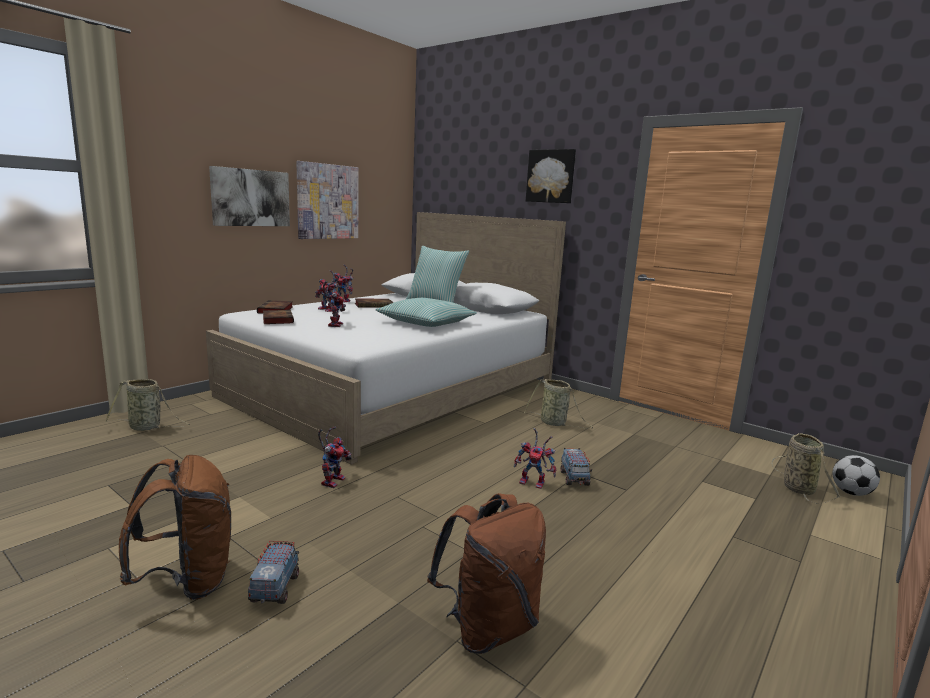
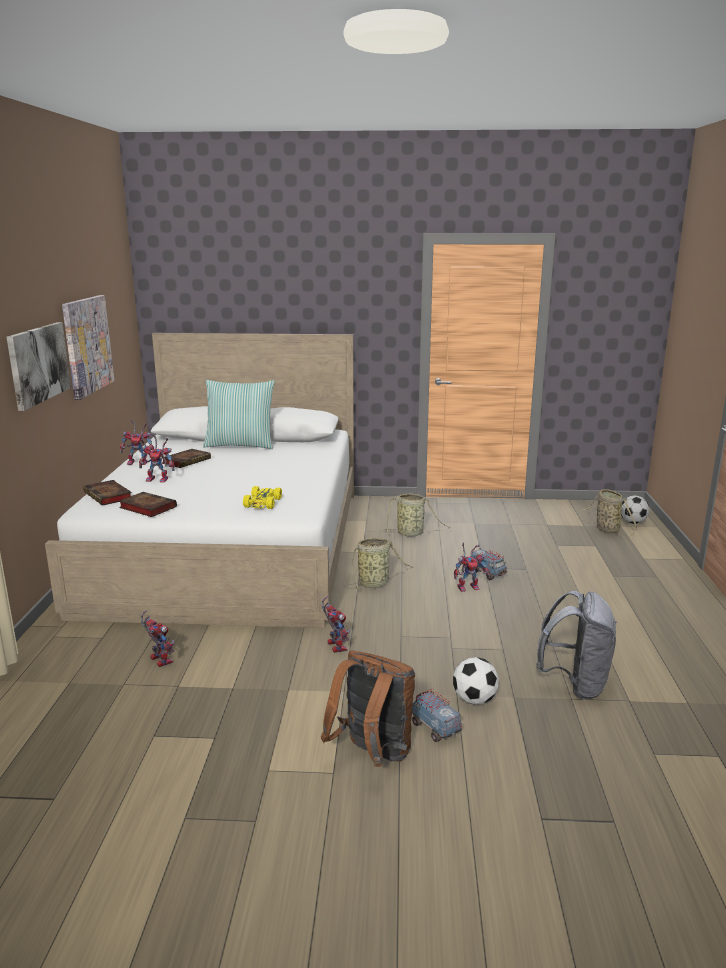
camera: 35 degrees left, 5 degrees up
(147, 427) = (64, 676): basket -> basket (375, 583)
(334, 324) = (215, 496): toy robot -> toy robot (158, 660)
(353, 335) = (263, 503): none -> yellow toy car
(357, 583) = (474, 699): none -> football
(426, 323) = (284, 469): pillow -> none
(488, 627) = (575, 684): brown backpack -> grey backpack
(551, 176) = (329, 289): picture -> none

